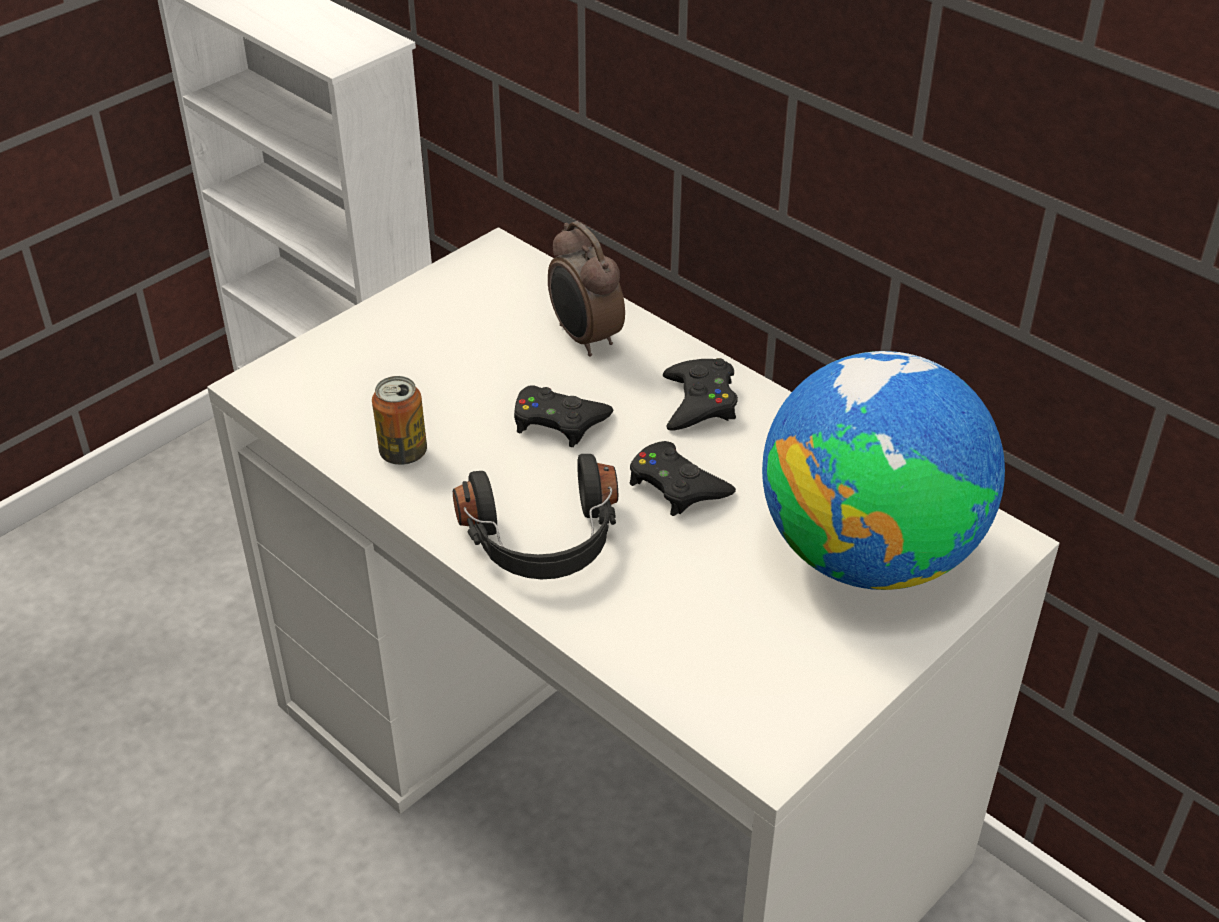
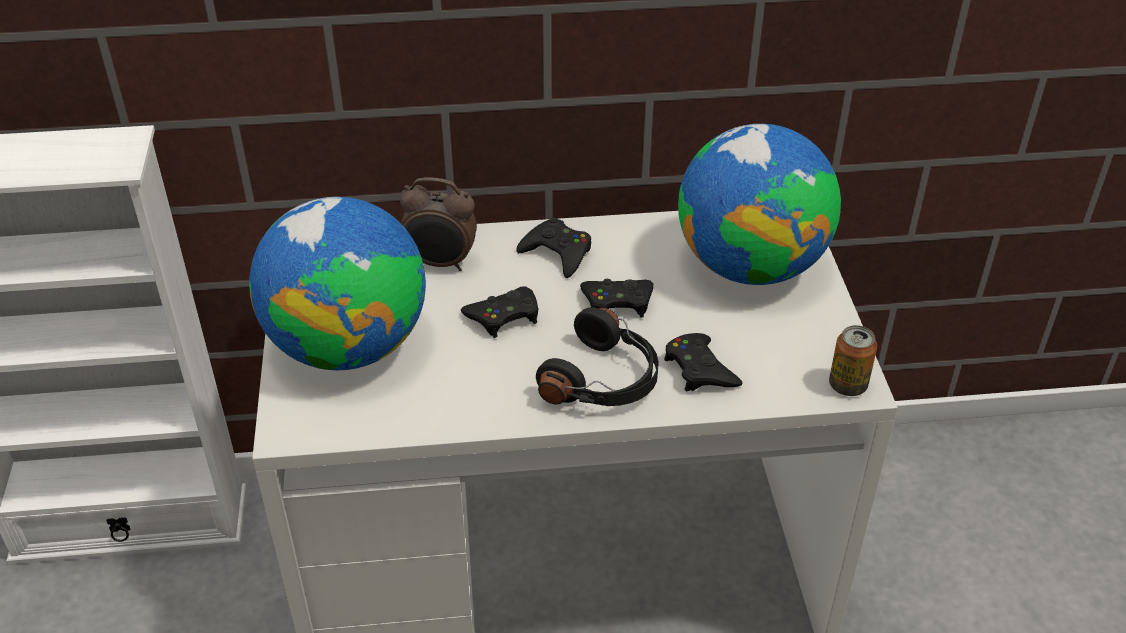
camera: 50 degrees left, 0 degrees up
(403, 453) = (449, 398): can -> can (847, 385)
(404, 353) = (349, 346): none -> globe
(644, 604) = (699, 369): none -> black game controller

